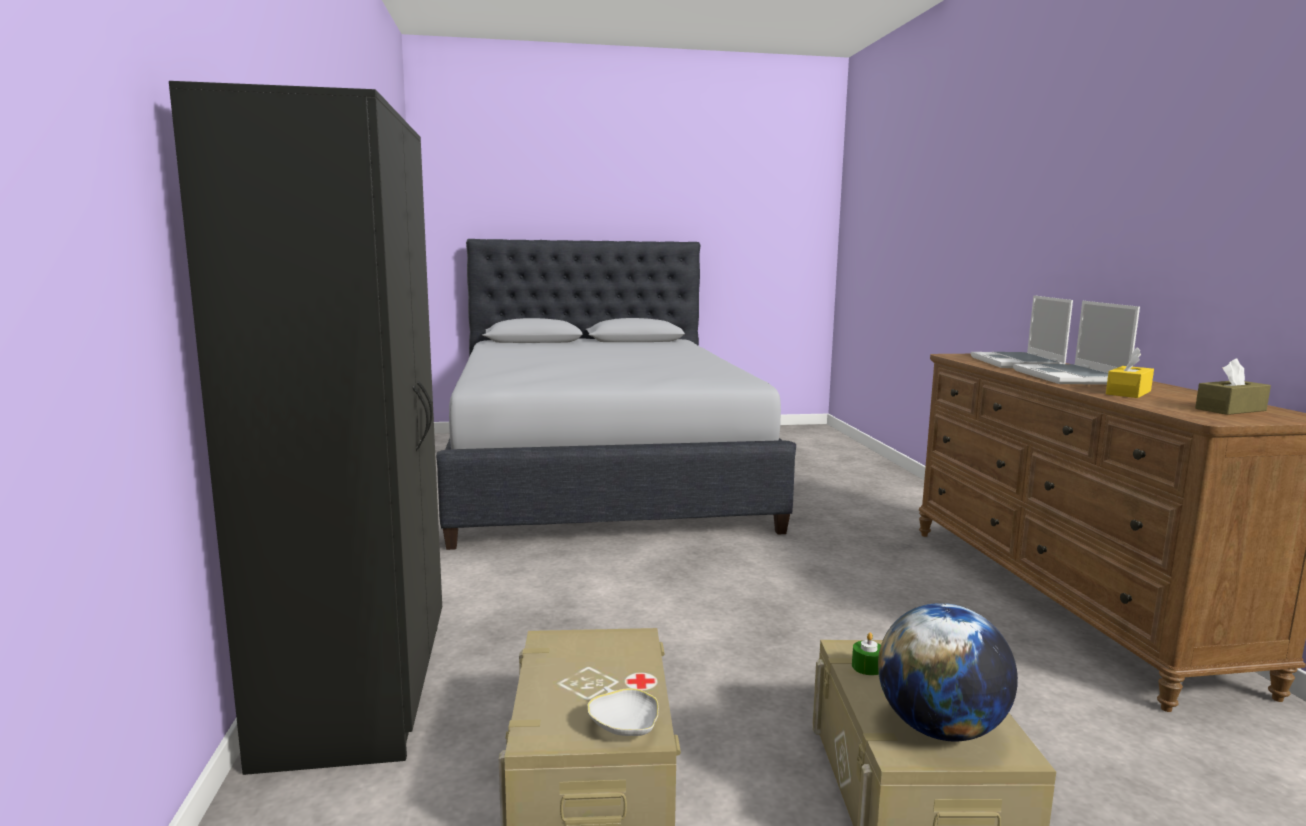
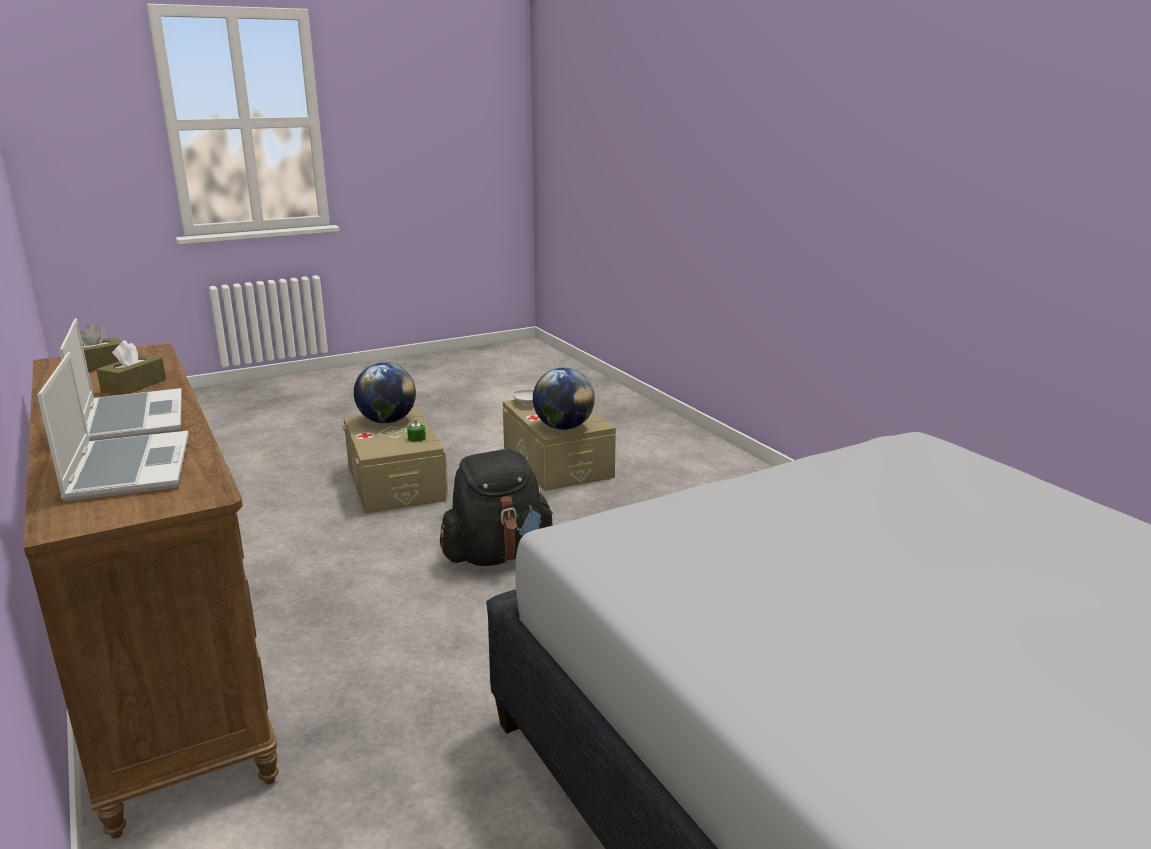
camera: 160 degrees right, 10 degrees up
(361, 688) = (724, 472): black wardrobe -> none
(608, 645) = (563, 427): none -> globe
(758, 630) = (497, 555): none -> black backpack
(1128, 393) = (134, 386): yellow tissue box -> brown tissue box

